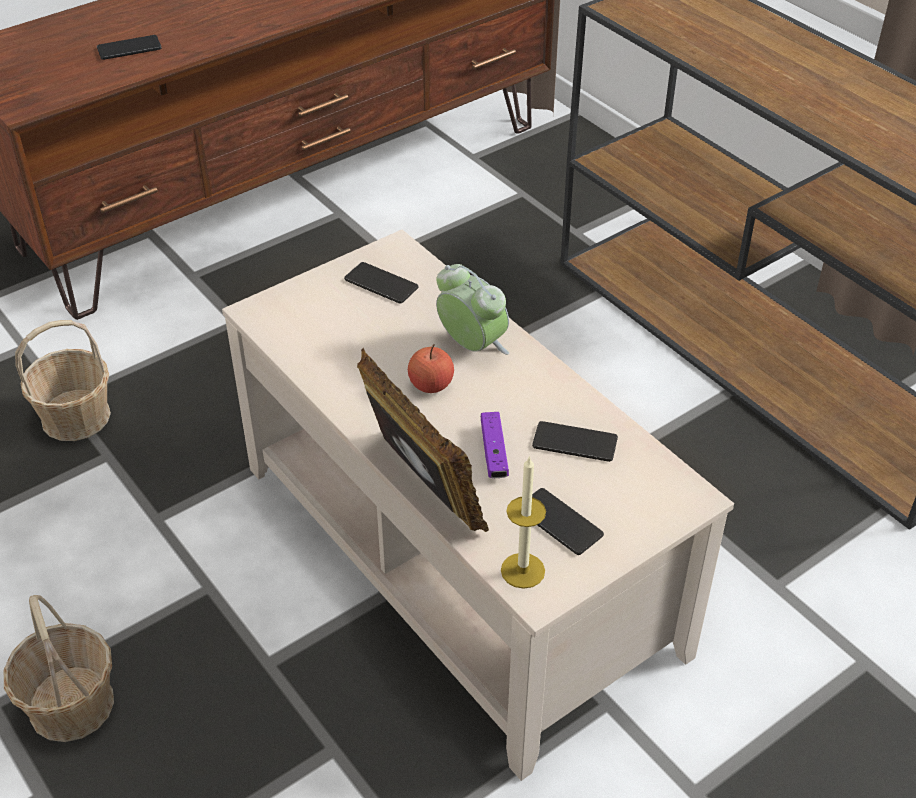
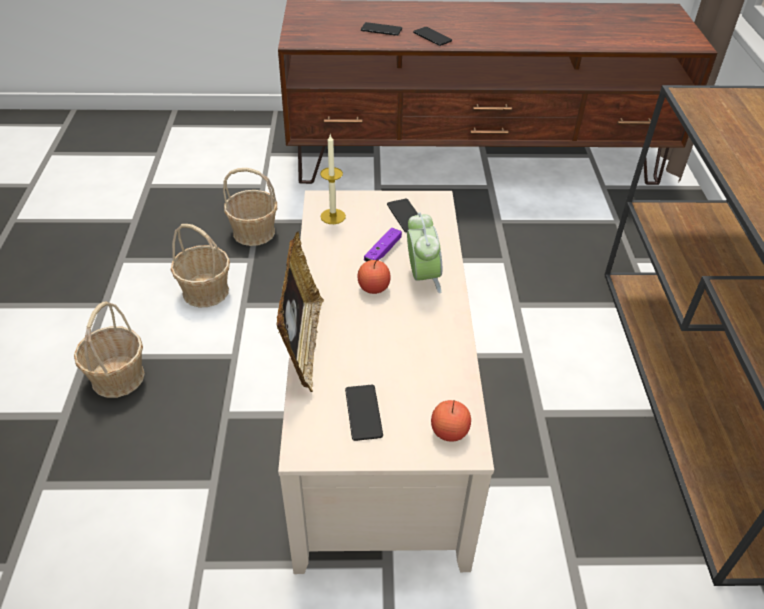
camera: 35 degrees right, 0 degrees up
(84, 528) = (205, 291): none -> basket
(494, 452) = (368, 347): purple game controller -> purple game controller (383, 251)
(522, 570) = (310, 429): candle -> candle (333, 216)
(574, 442) = (425, 369): phone -> phone (432, 37)
(660, 491) = (449, 431): none -> apple

